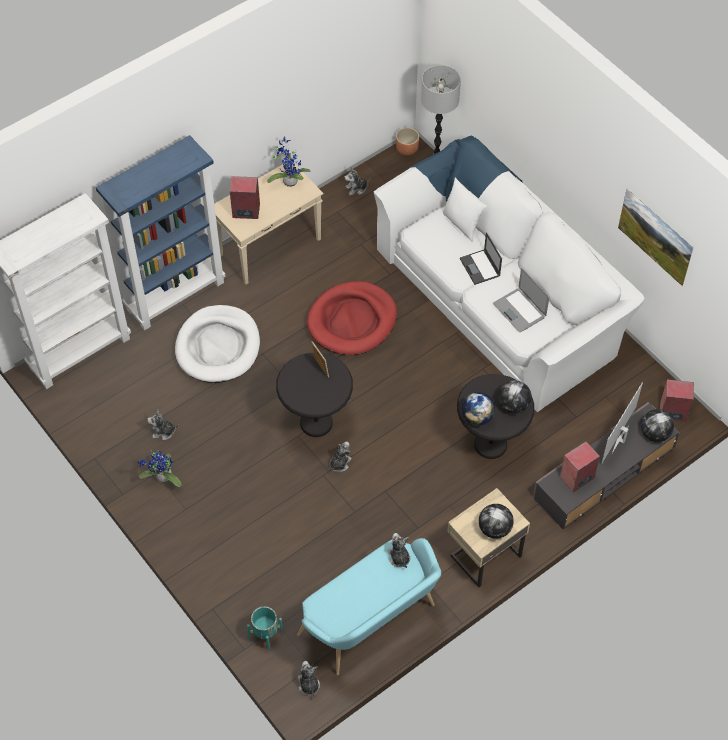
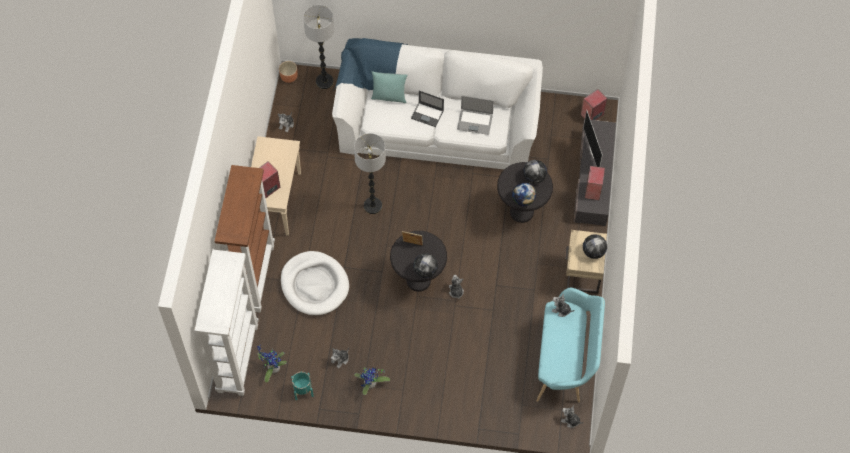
camera: 45 degrees left, 5 degrees up
(175, 295) = (254, 276): blue bookcase -> brown bookcase
(265, 633) = (520, 415): turquoise planter -> turquoise planter (303, 390)
(289, 180) = (271, 149): potted plant -> potted plant (272, 368)
(352, 321) = (372, 205): red dog bed -> floor lamp
(462, 223) = (389, 96): white pillow -> turquoise pillow
(652, 247) = (535, 28): picture -> none
(655, 434) = (605, 133): globe -> globe (425, 271)

